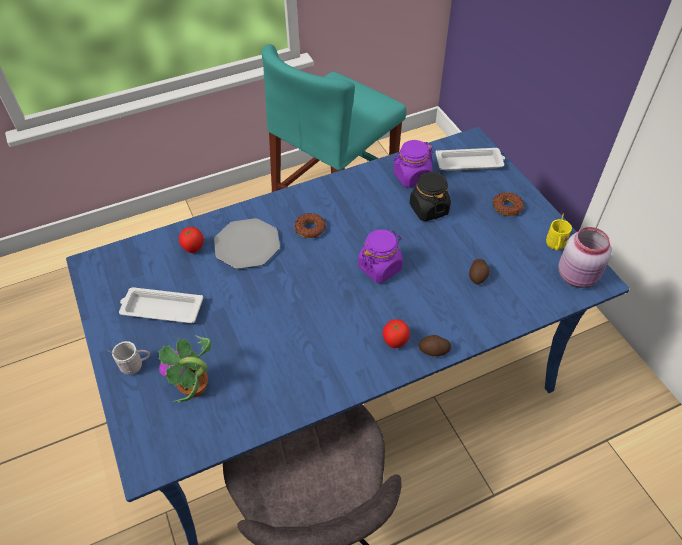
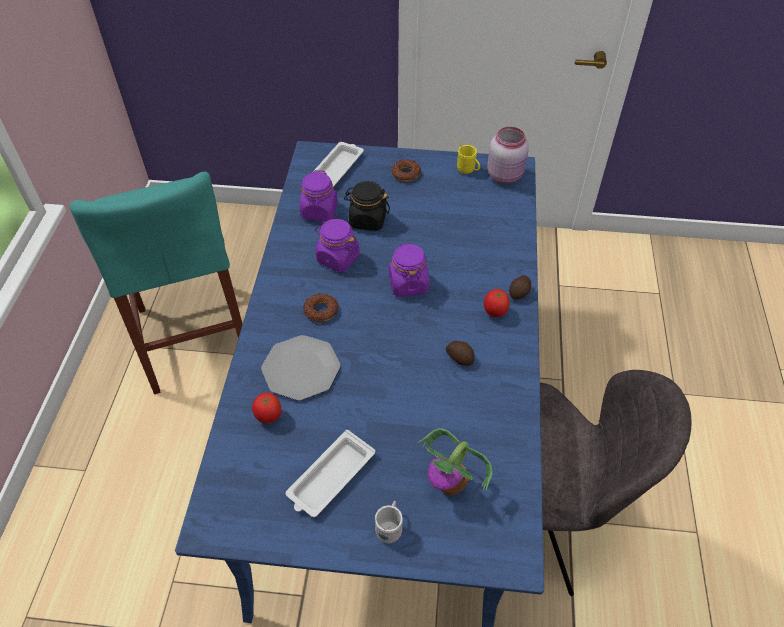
camera: 60 degrees left, 0 degrees up
(371, 212) = (337, 258): none -> purple jar
(478, 276) = (464, 228): potato -> potato (460, 357)

